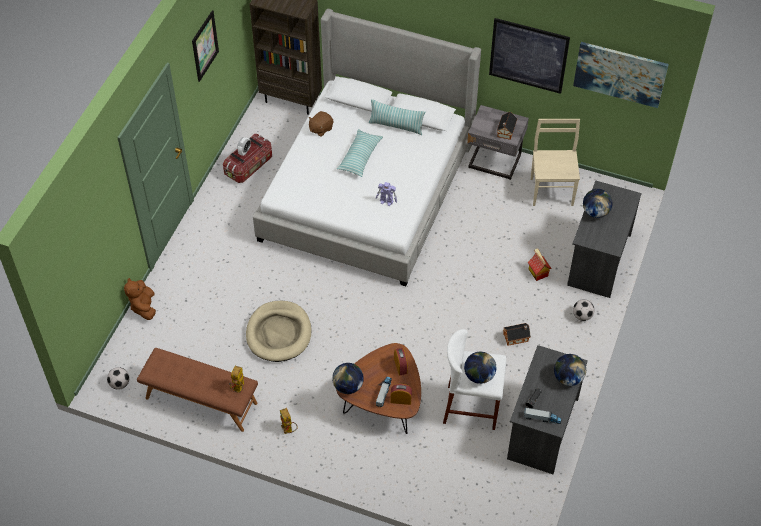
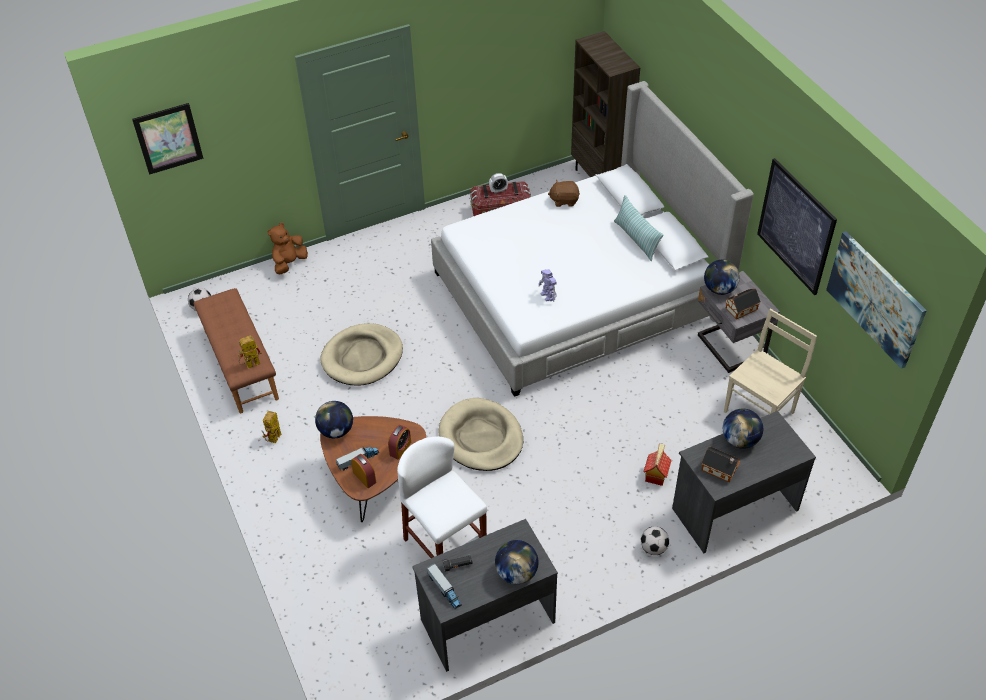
camera: 45 degrees right, 5 degrees down
(205, 46) = (485, 45): picture -> picture (168, 138)
(360, 157) = (570, 244): pillow -> none
(415, 327) = (481, 437): none -> beige dog bed
(479, 376) = (436, 503): globe -> globe (719, 289)
(517, 337) = (563, 518): toy house -> toy house (720, 470)

